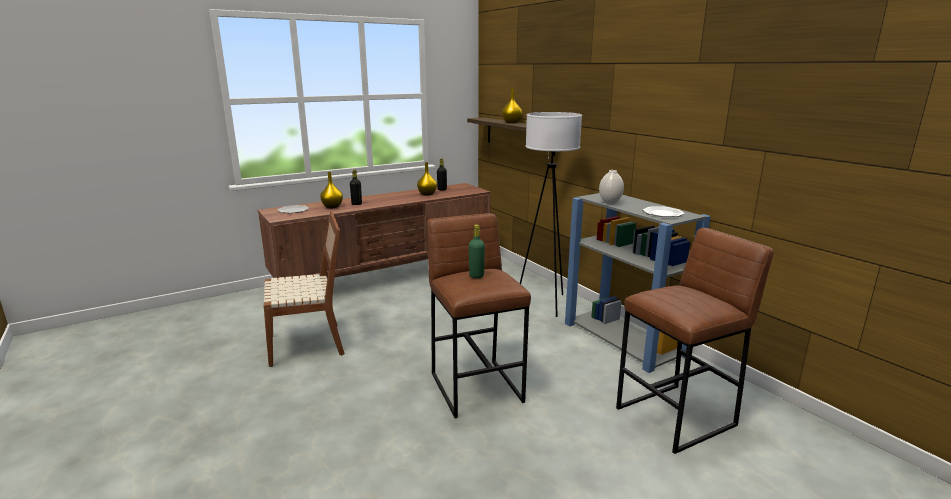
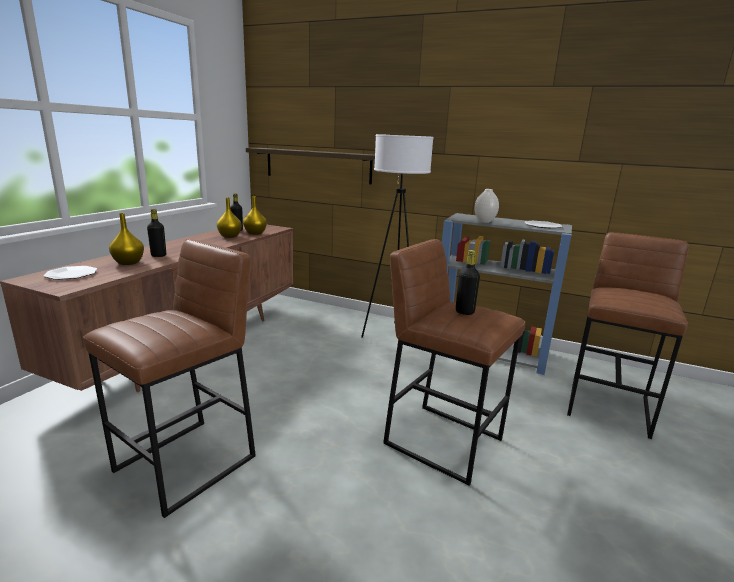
camera: 35 degrees left, 0 degrees up
(310, 344) = (188, 462): chair -> brown stool
(476, 276) = (464, 312): green bottle -> black bottle
(512, 122) = (313, 151): yellow vase -> yellow vase (256, 233)

